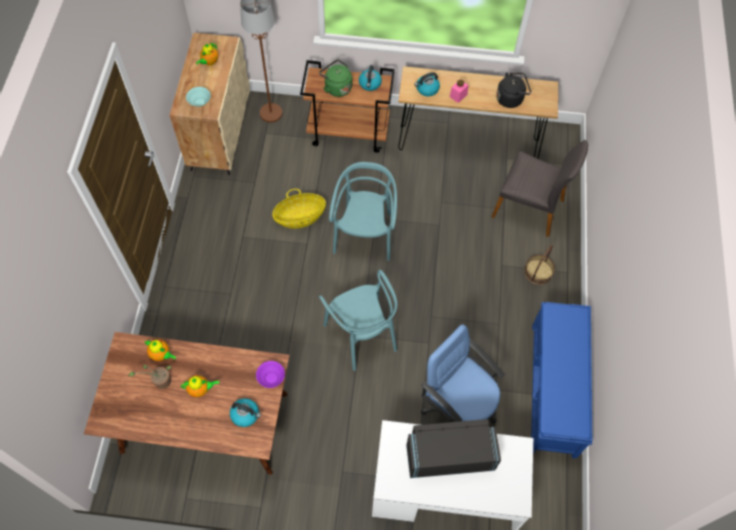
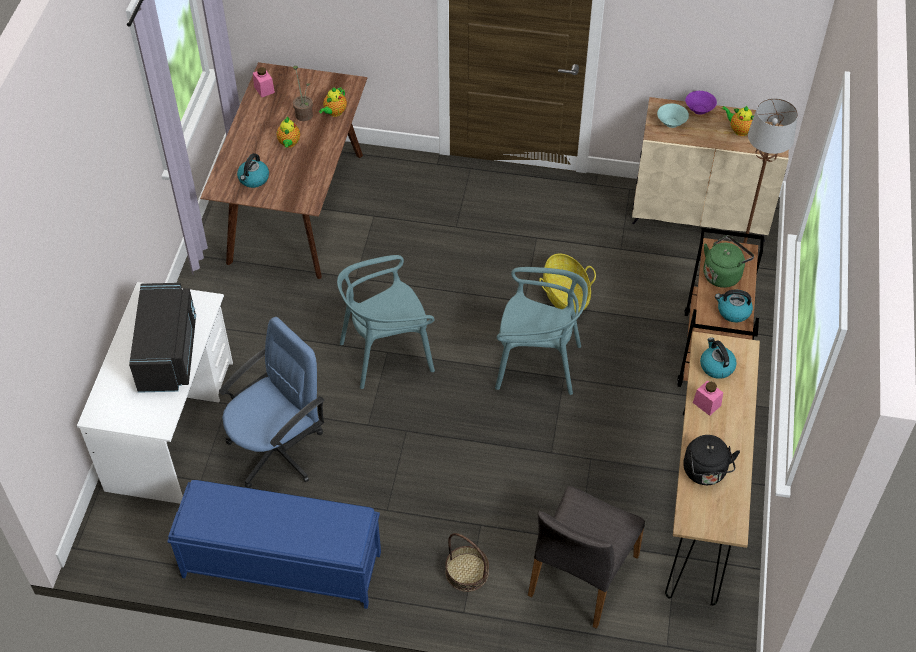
camera: 95 degrees right, 10 degrees down
(125, 422) = (264, 89): none -> pink jar
(271, 377) = (293, 199): purple bowl -> purple bowl (699, 109)

